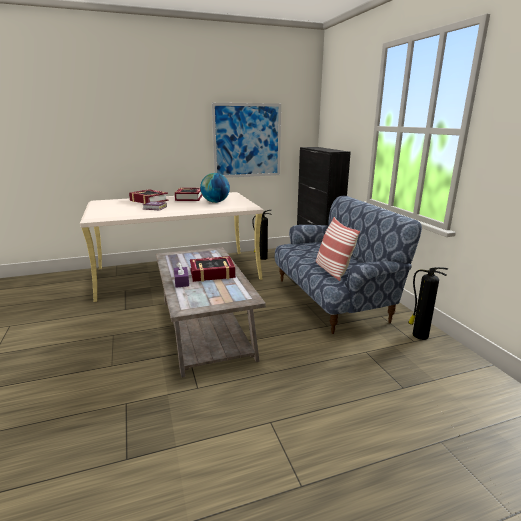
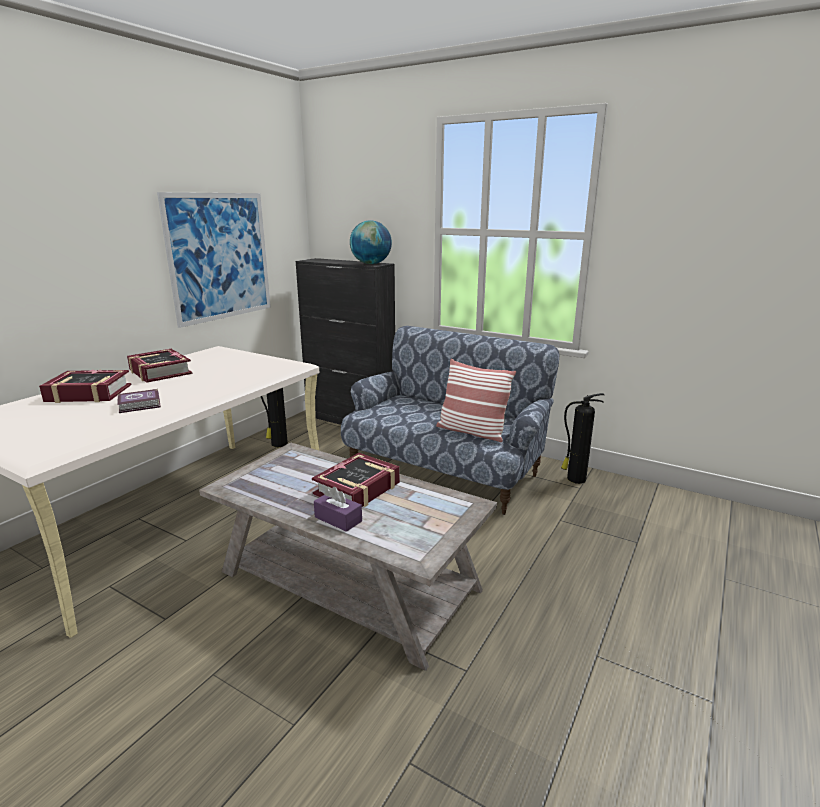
camera: 40 degrees left, 0 degrees up
(215, 202) = (227, 370): globe -> globe (371, 264)

